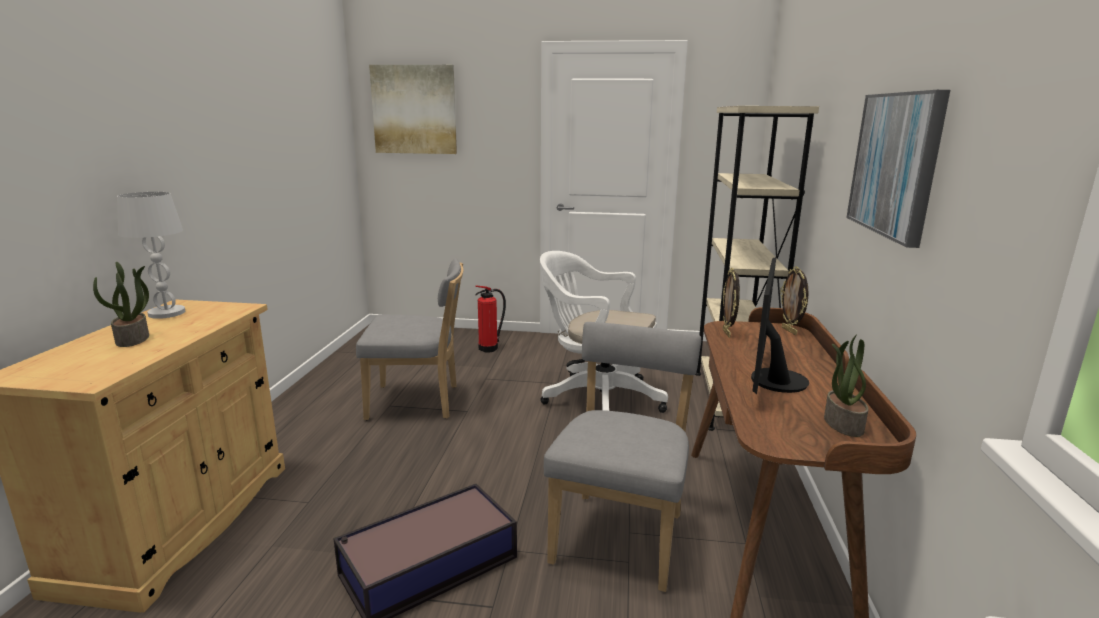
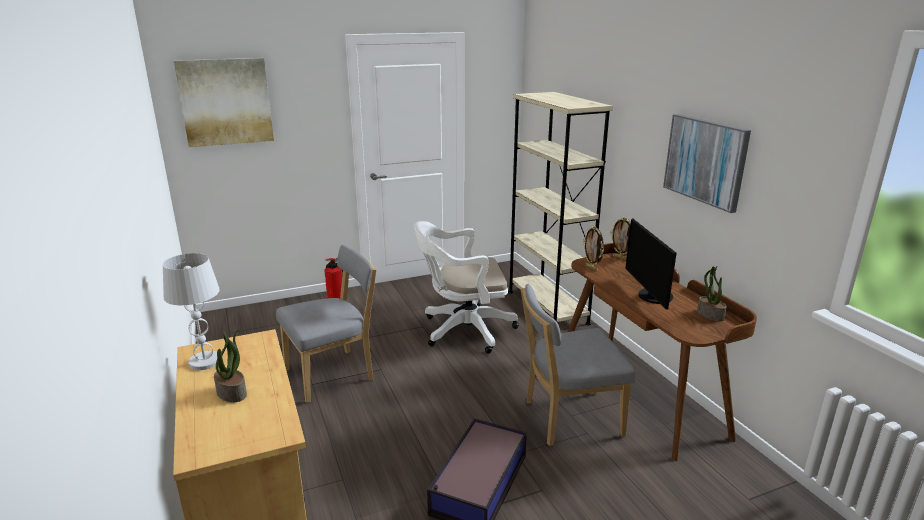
camera: 30 degrees left, 5 degrees up
(620, 534) = (568, 418): grey chair -> grey chair turned 90 degrees counterclockwise

